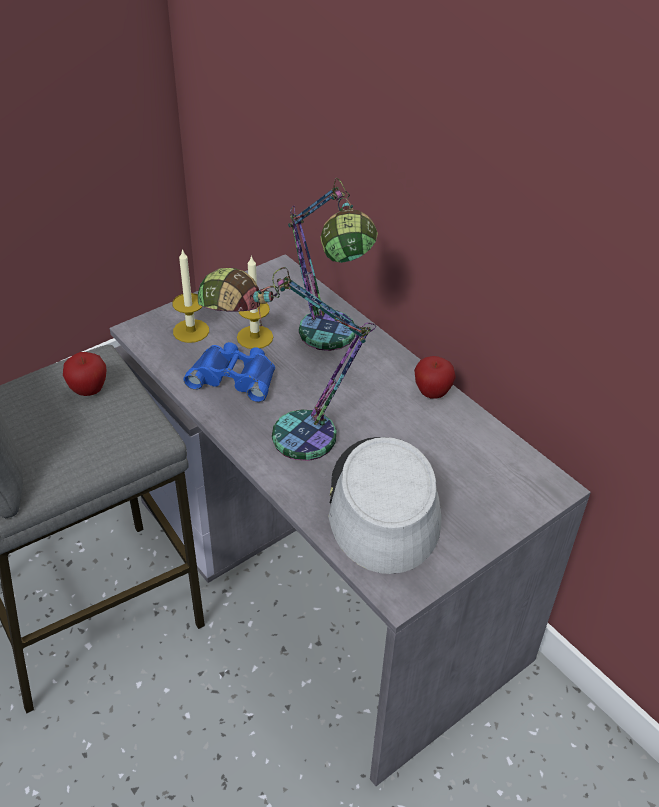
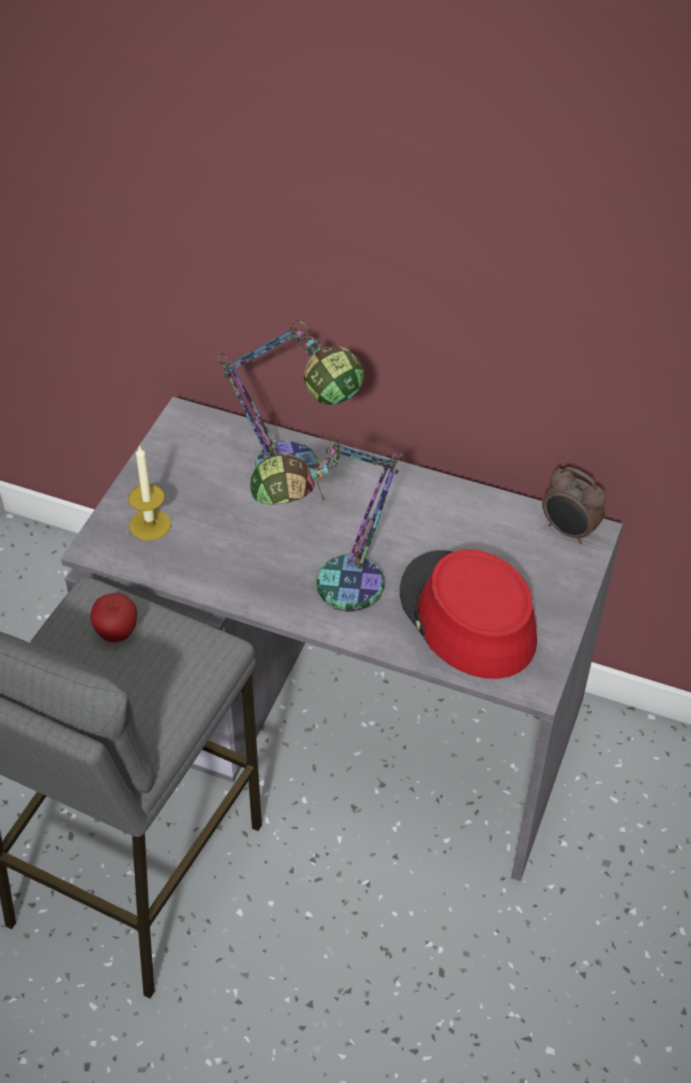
camera: 30 degrees left, 5 degrees up
(234, 377) = (235, 554): blue binoculars -> none
(255, 337) = (220, 504): candle -> none
(382, 505) = (466, 616): grey hat -> red hat
(432, 393) = (430, 489): apple -> none
(532, 476) = (568, 531): none -> alarm clock

